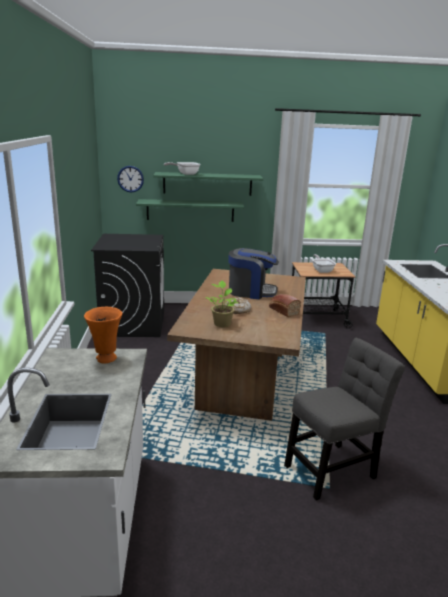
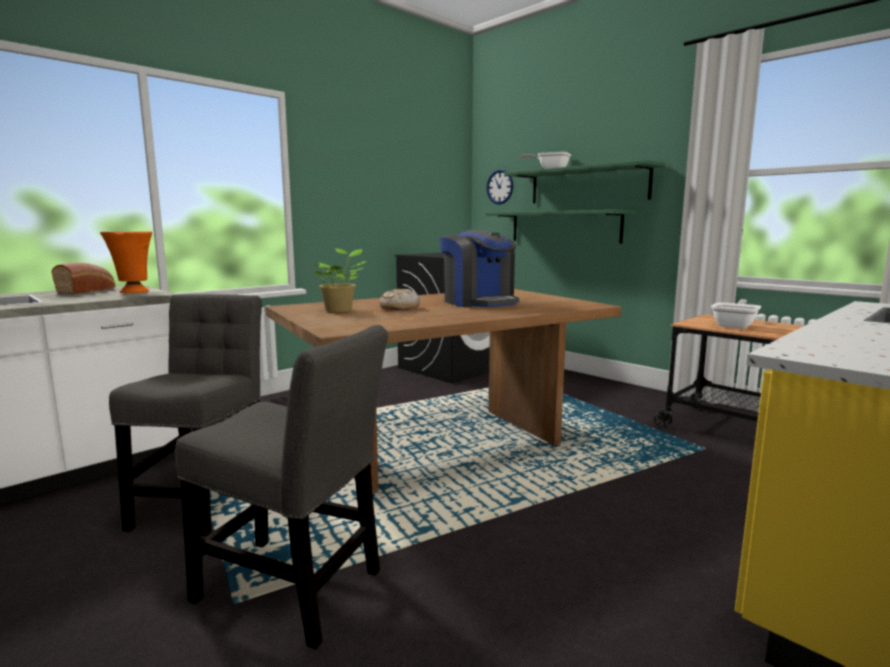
camera: 50 degrees right, 10 degrees down
(211, 469) = (204, 498): none -> grey chair
(283, 310) = (450, 316): bread -> bread (88, 290)

